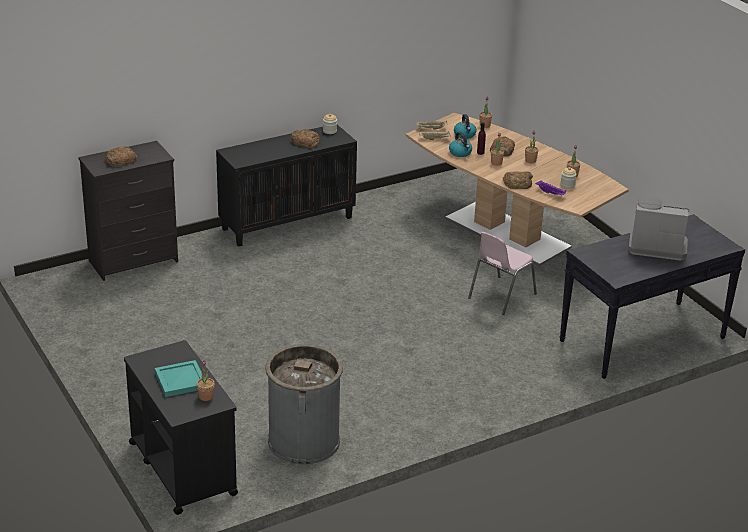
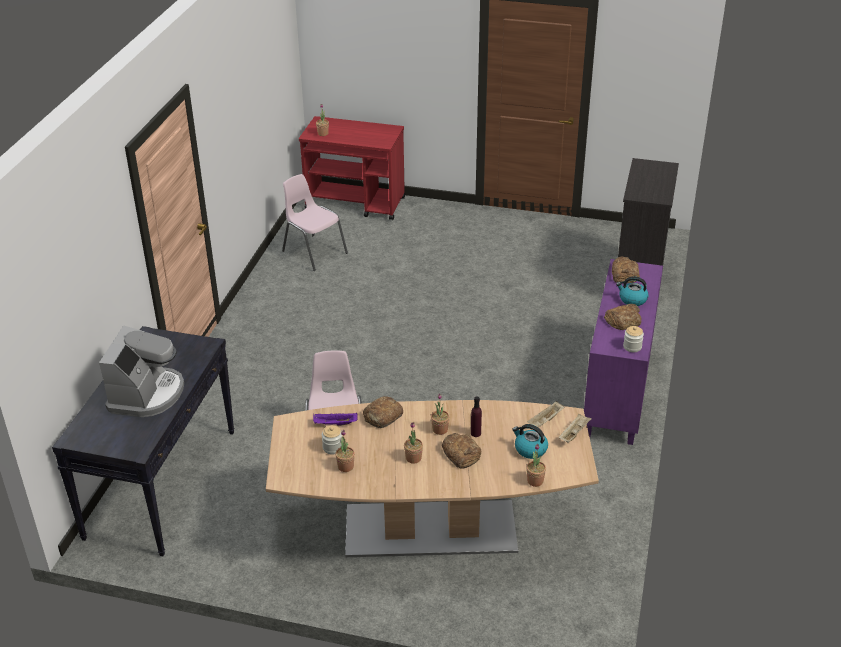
camera: 135 degrees right, 5 degrees up
(120, 160) = (649, 176): bread -> bread (624, 274)
(180, 381) = (351, 132): turquoise tray -> none
(182, 468) = (356, 203): black cart -> red cart
(287, 222) = (618, 392): black cabinet -> purple cabinet
(303, 441) = (314, 252): grey trash can -> pink chair
(460, 153) = (492, 418): kettle -> kettle (632, 299)
(656, 245) = (147, 394): coffee machine -> coffee machine turned 45 degrees counterclockwise

